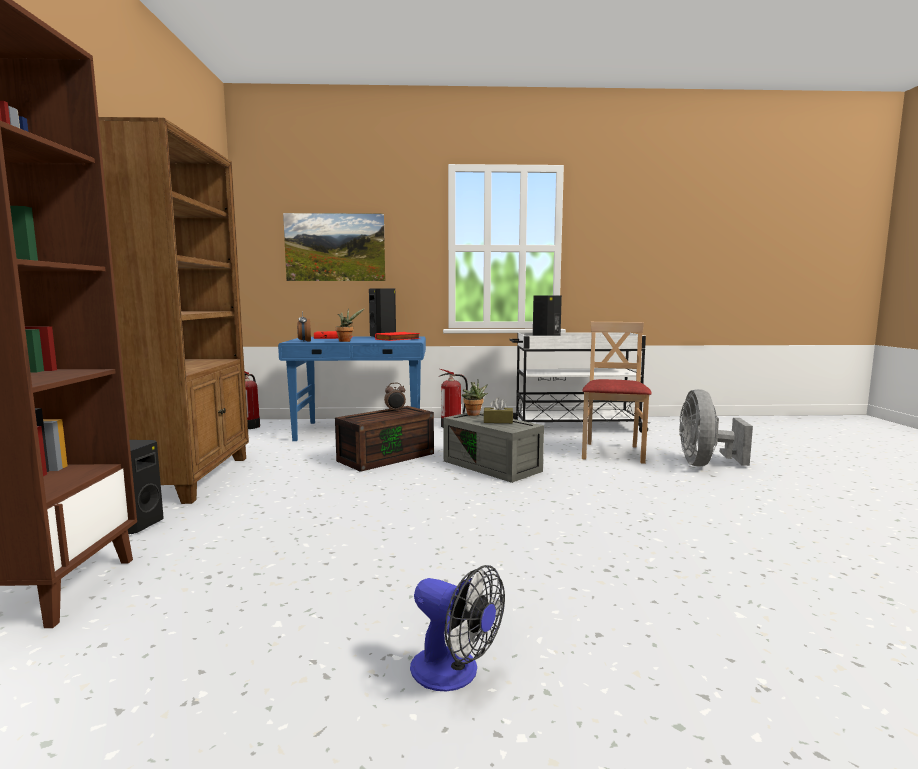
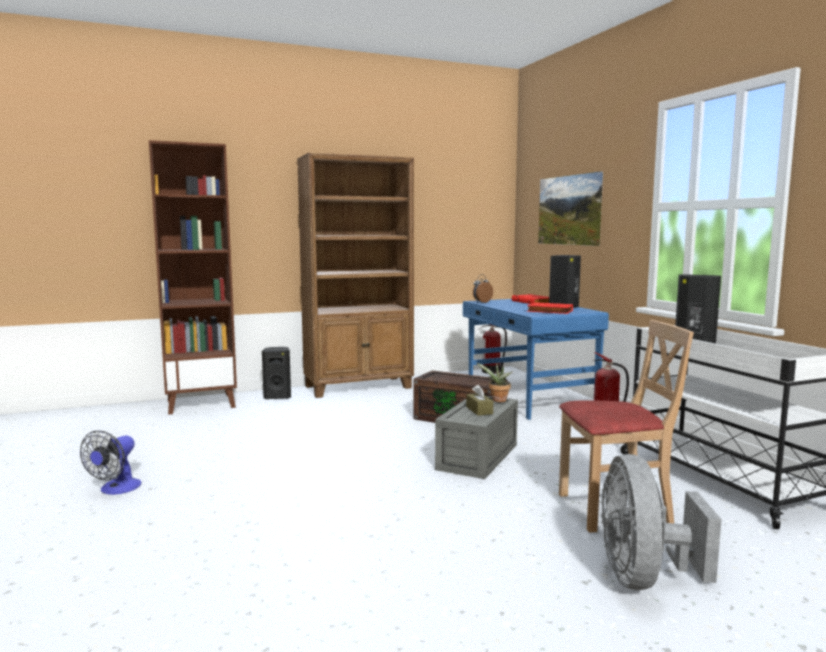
camera: 70 degrees right, 0 degrees up
(346, 341) = (502, 306): potted plant -> none
(395, 411) = (478, 379): alarm clock -> none
(705, 464) = (643, 578): grey fan -> grey fan turned 75 degrees counterclockwise

